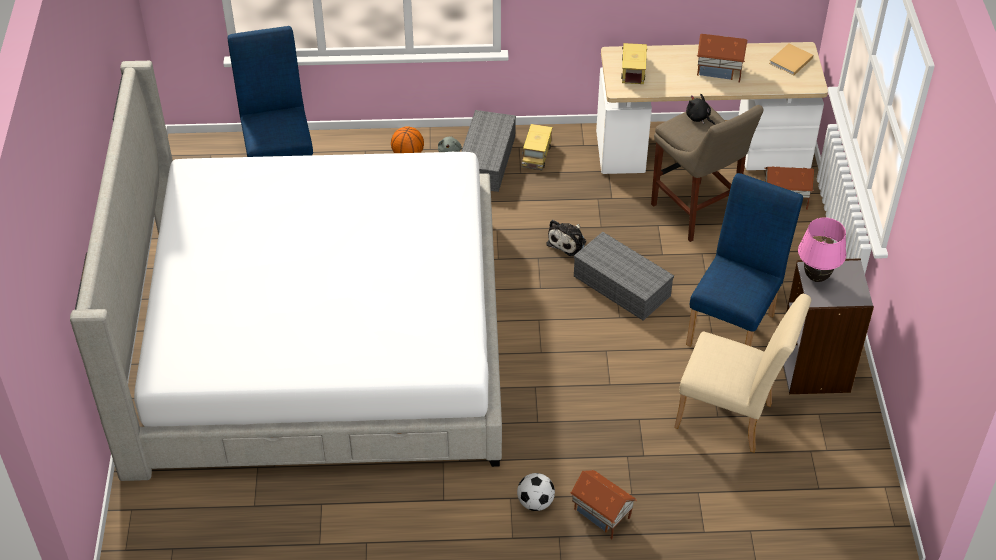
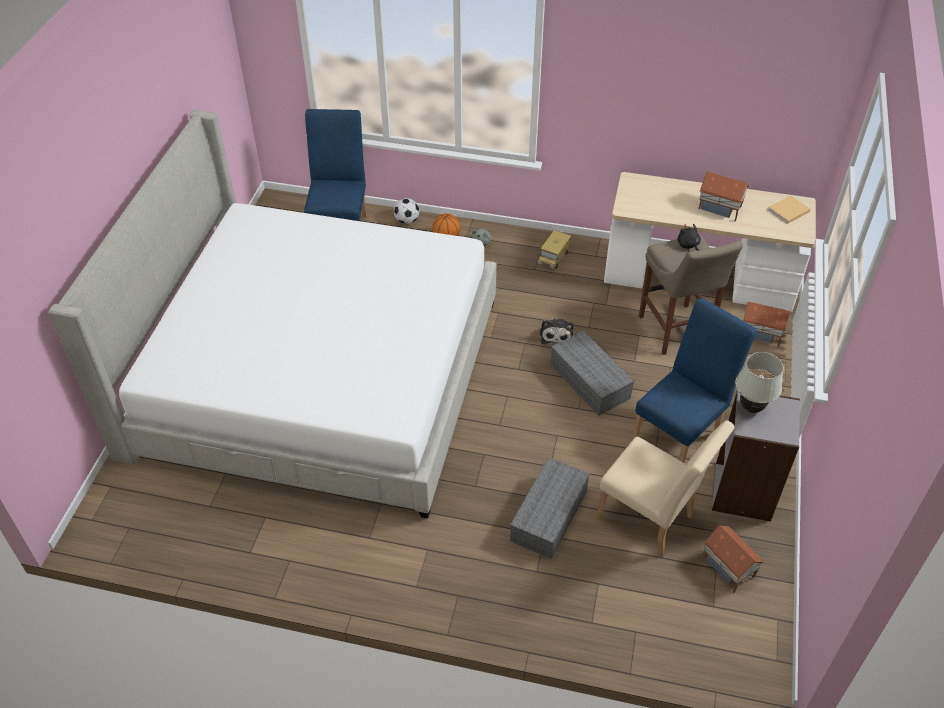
camera: 15 degrees right, 0 degrees up
(487, 161) = (510, 255): grey storage box -> grey storage box (549, 517)
(535, 502) = (448, 559): football -> football (407, 220)
(568, 242) = (555, 334): plush toy -> plush toy turned 45 degrees counterclockwise
(601, 515) = (502, 584): toy house -> toy house (727, 569)
(633, 70) = (642, 195): toy truck -> none
(816, 277) = (751, 408): pink table lamp -> white table lamp

